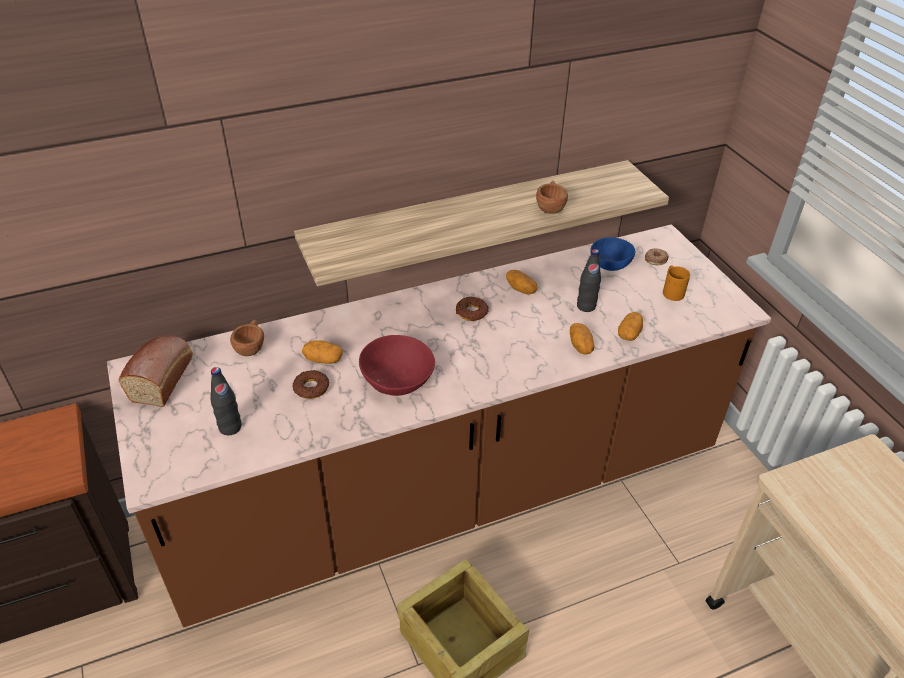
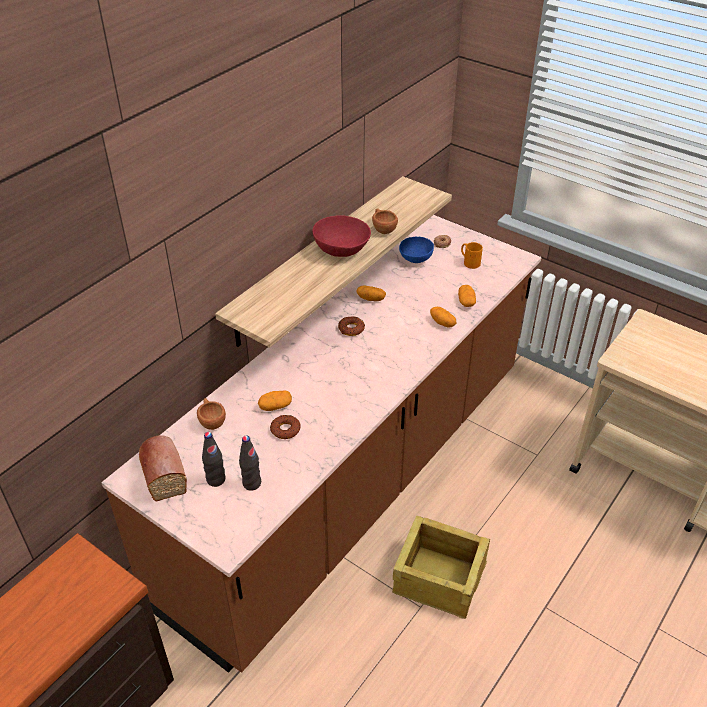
camera: 30 degrees left, 0 degrees up
(397, 380) = (342, 398): red bowl -> red bowl (341, 249)
(586, 306) = (424, 294): black bottle -> black bottle (216, 480)

